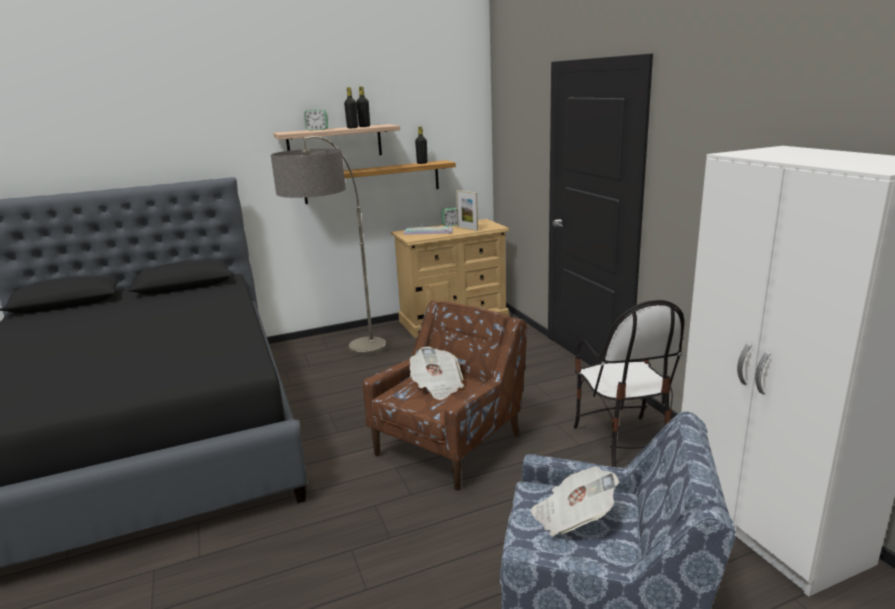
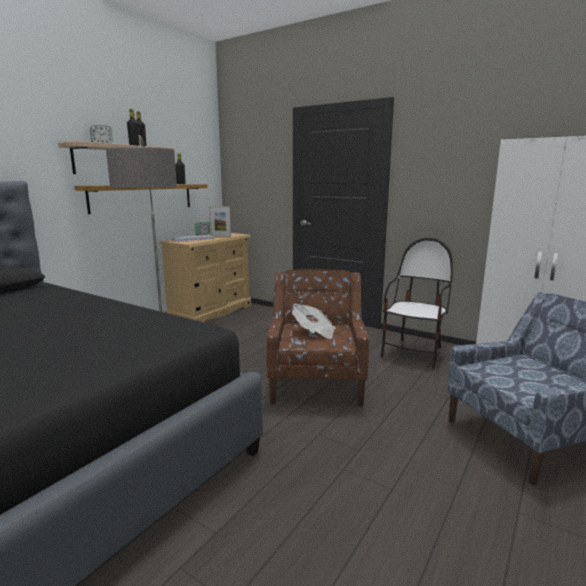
camera: 35 degrees left, 5 degrees down
(572, 518) = (519, 373): newspaper -> none
(622, 442) = (414, 353): chair -> chair turned 105 degrees counterclockwise

